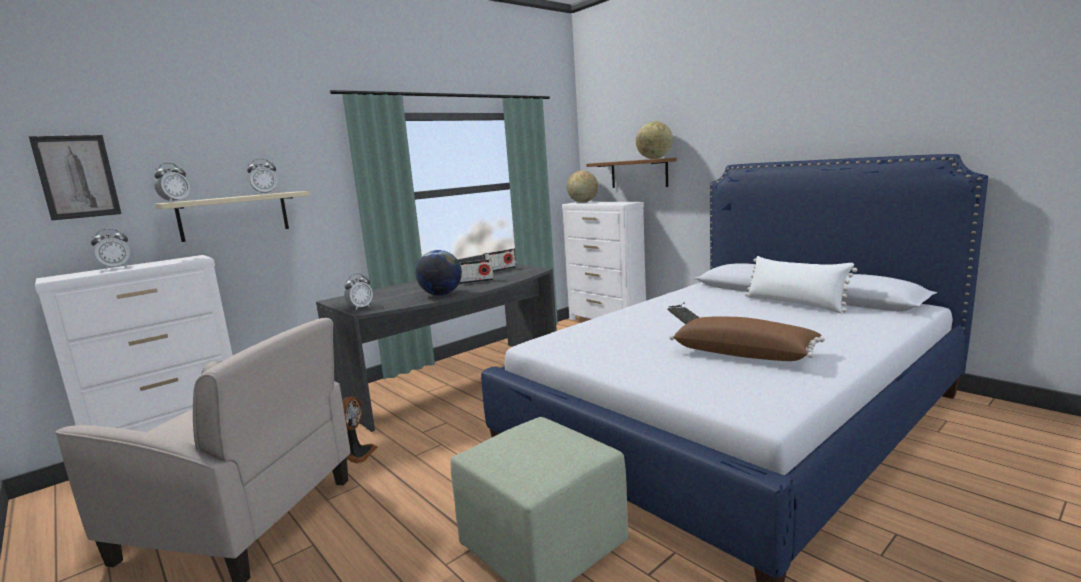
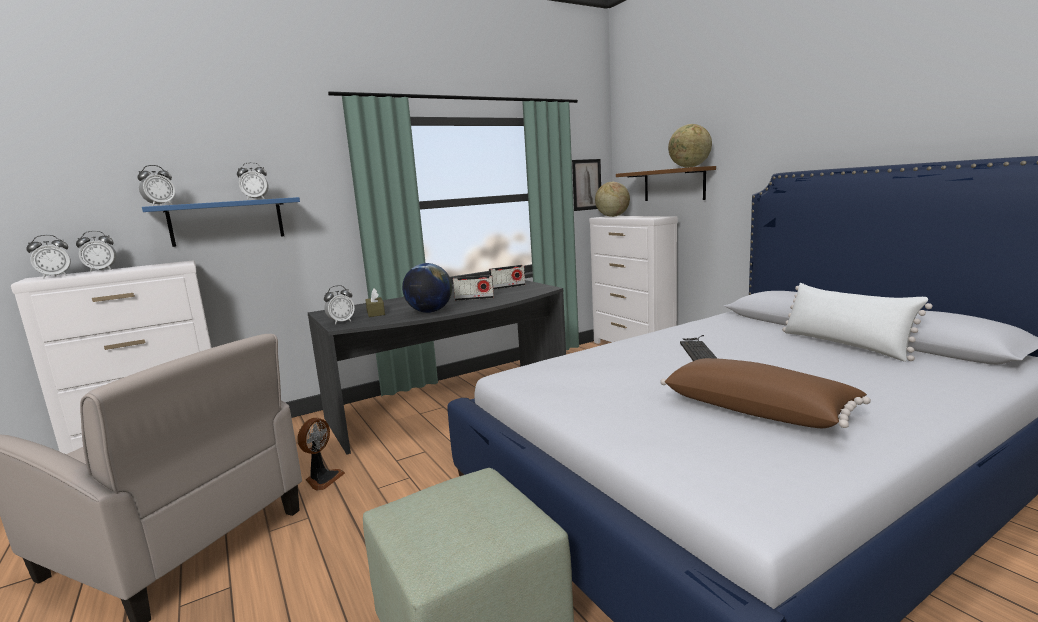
camera: 10 degrees right, 0 degrees up
(73, 275) = (55, 276): none -> alarm clock
(77, 177) = (67, 178): picture -> picture (586, 184)
(234, 216) = (227, 221): beige shelf -> blue shelf
(388, 298) = (375, 313): none -> brown tissue box

